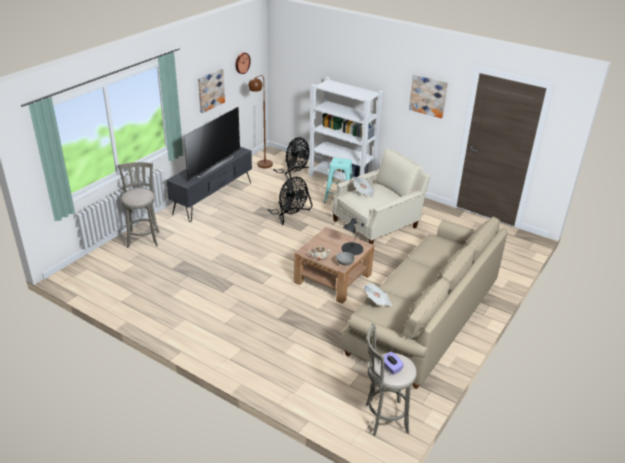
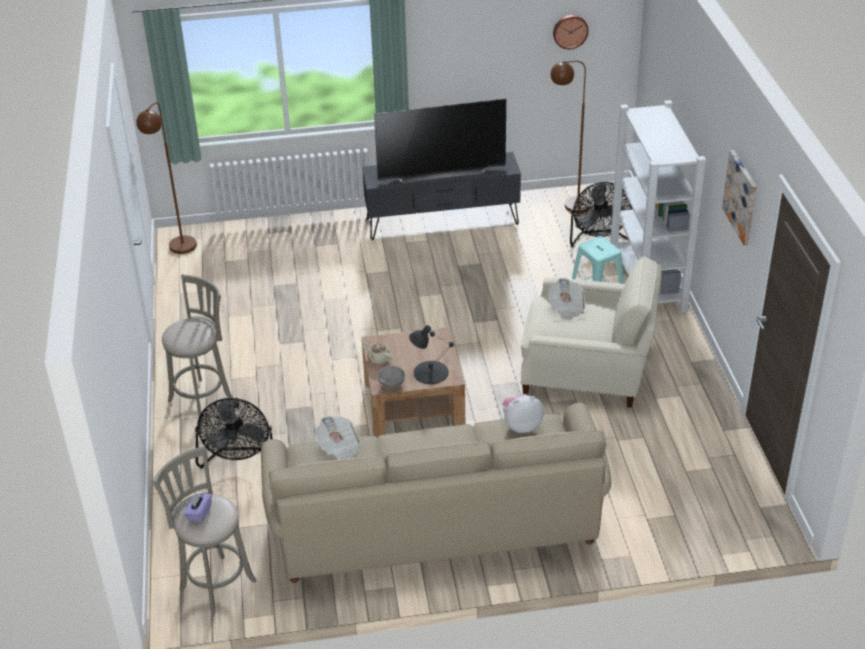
camera: 50 degrees right, 5 degrees up
(83, 281) = (179, 251): none -> brown floor lamp
(143, 238) = (298, 233): grey stool -> grey stool (203, 398)
(210, 90) = (489, 59): picture -> none
(289, 215) = (495, 293): black fan -> black fan (236, 457)
(429, 245) = (521, 426): none -> plush toy

